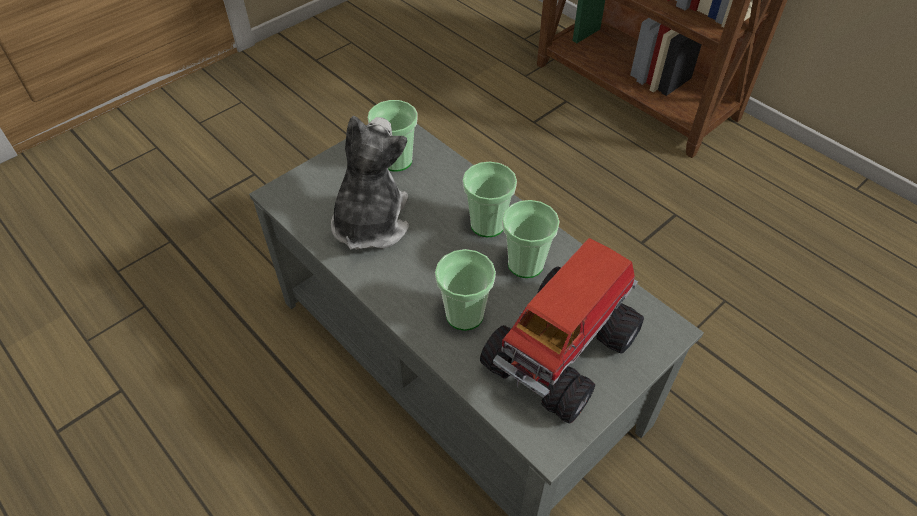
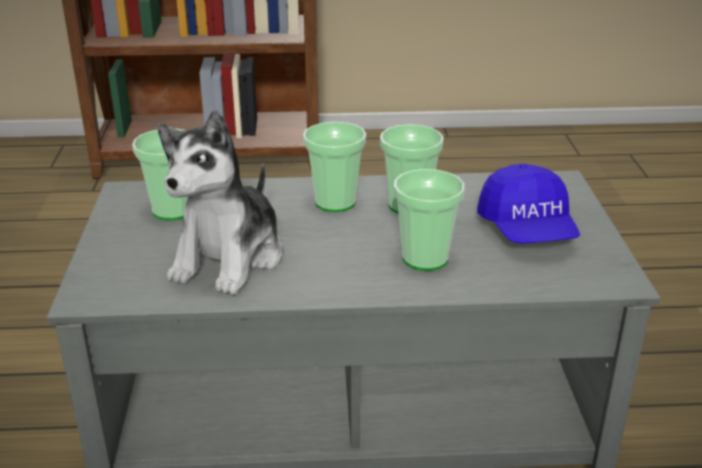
camera: 50 degrees left, 20 degrees down
(370, 222) = (230, 258): plush toy -> plush toy turned 120 degrees counterclockwise
(563, 350) = (527, 230): toy truck -> blue cap

